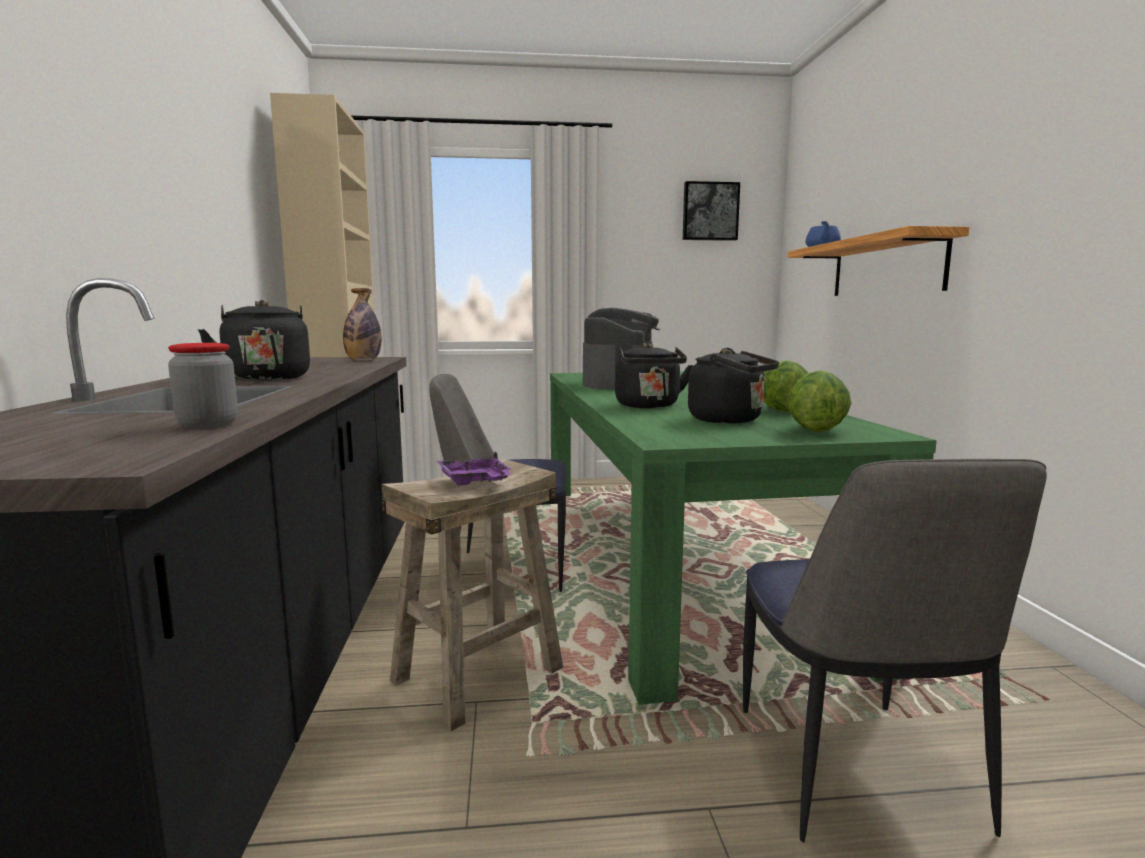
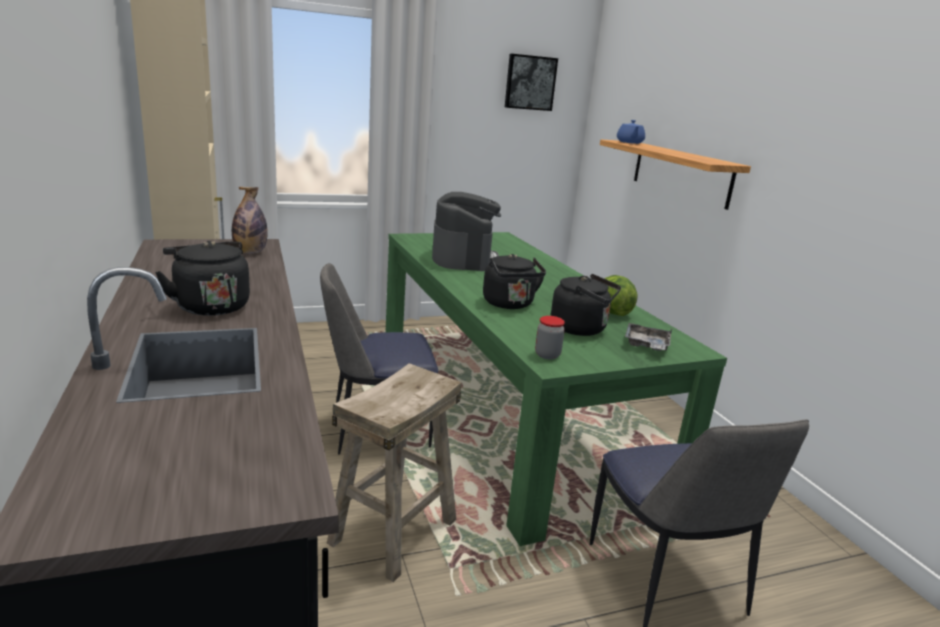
camera: 15 degrees left, 10 degrees up
(208, 424) = (282, 422): jar -> jar (547, 355)
(475, 481) = (404, 396): purple tray -> none
(815, 430) = (646, 345): lettuce -> grey tray

